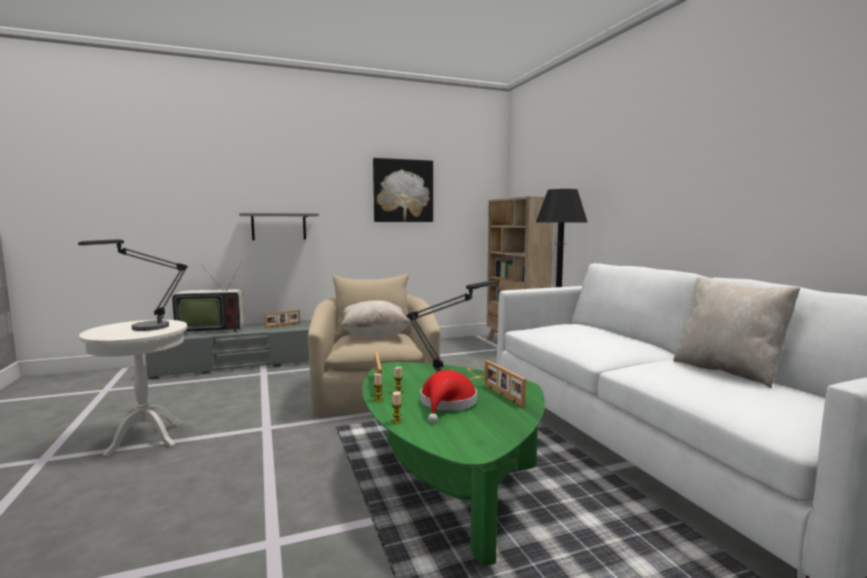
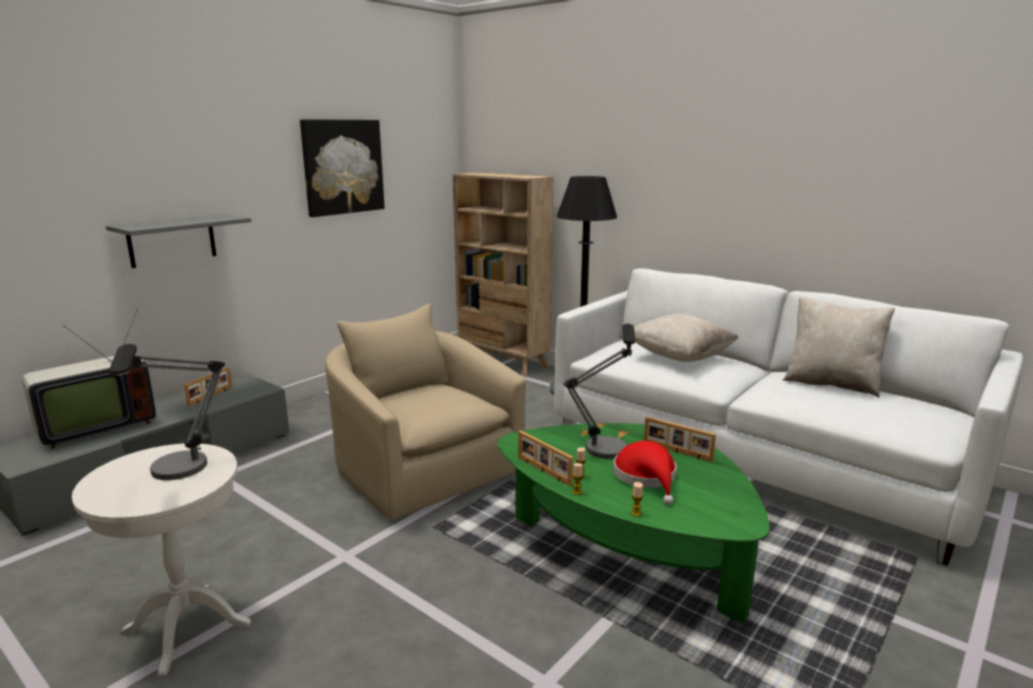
camera: 30 degrees left, 10 degrees up
(374, 335) = (426, 397): beige pillow -> beige pillow (679, 358)

